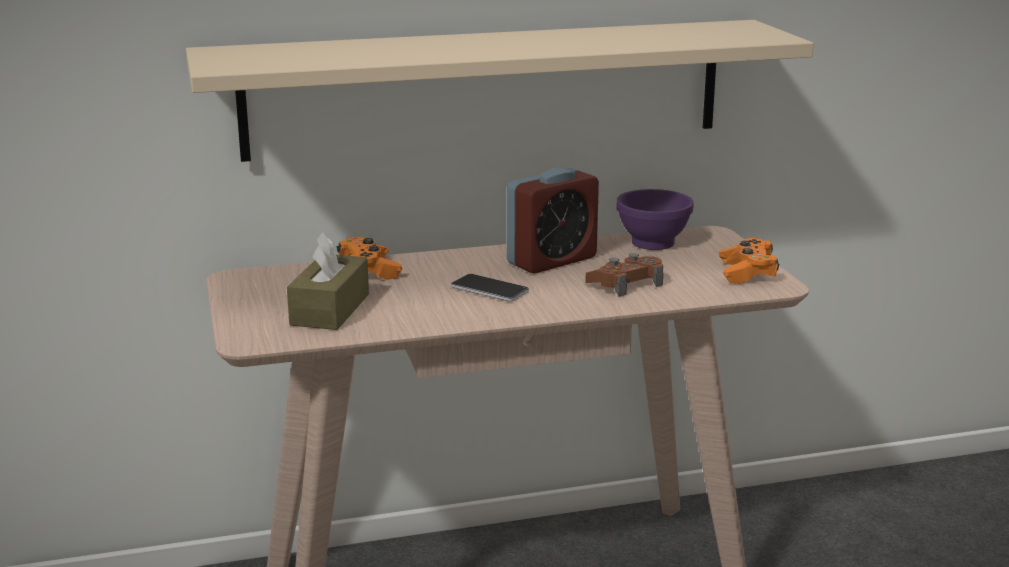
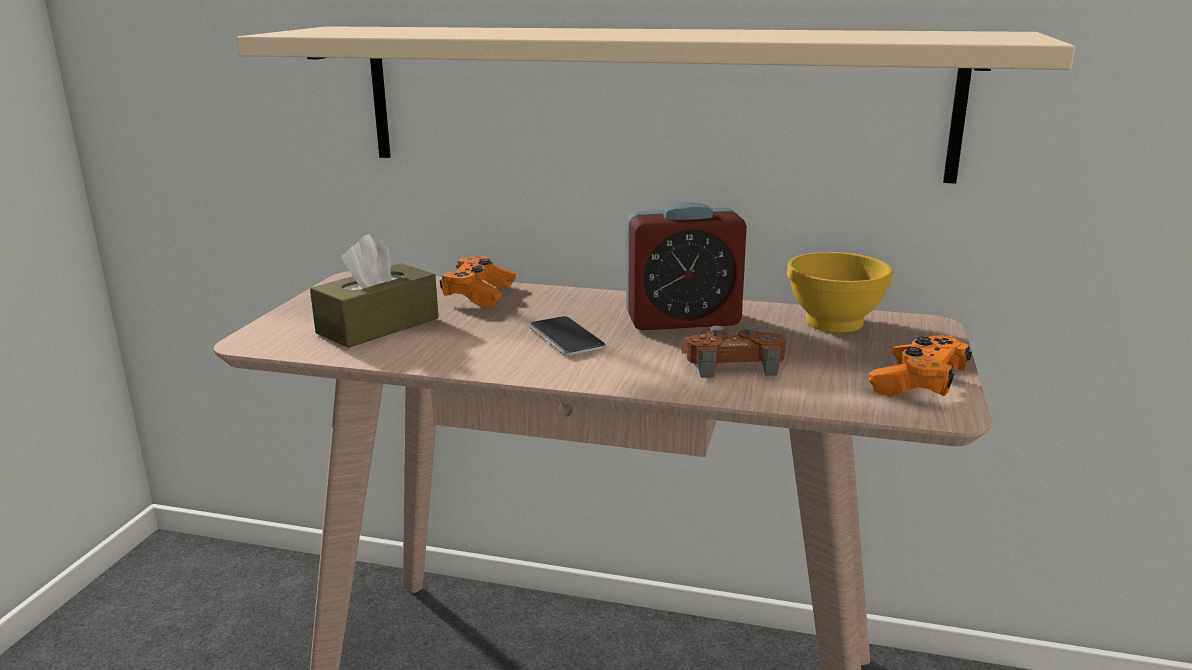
camera: 30 degrees right, 0 degrees up
(653, 242) = (835, 322): purple bowl -> yellow bowl

